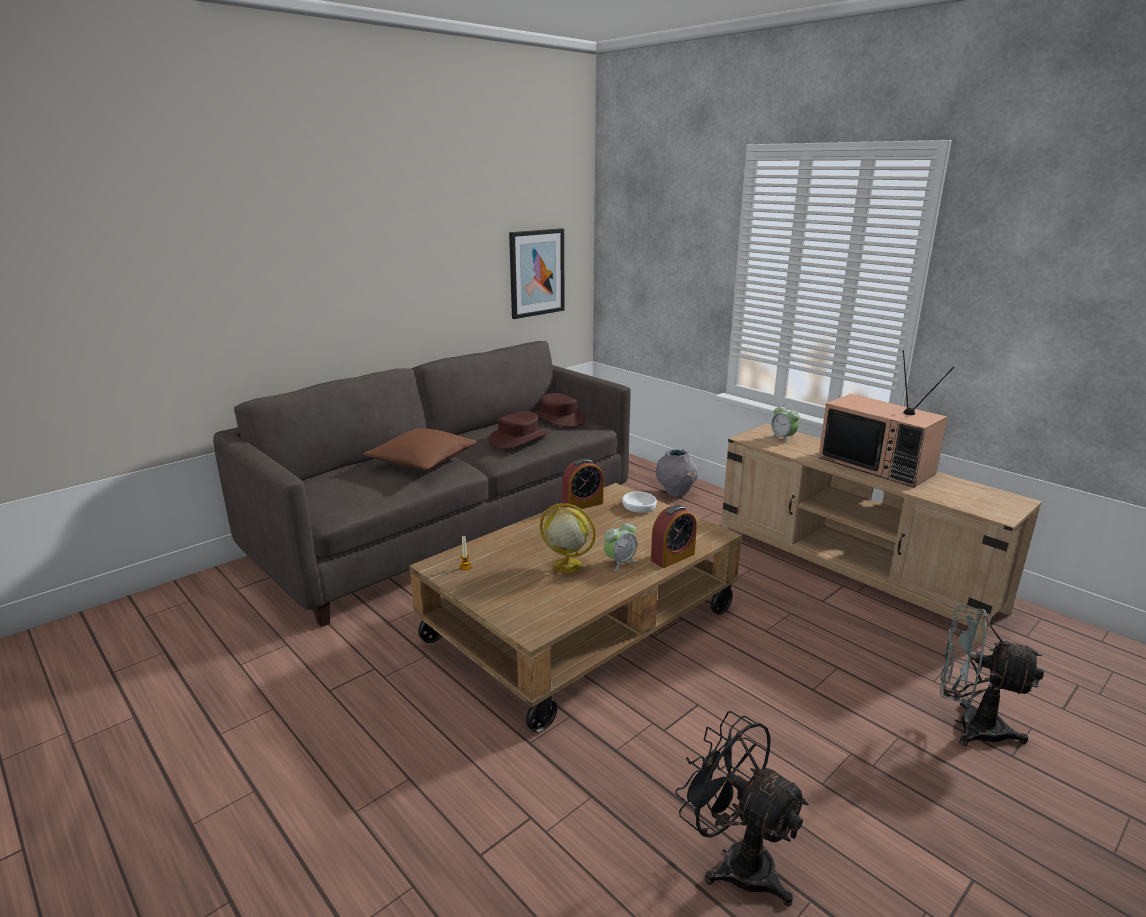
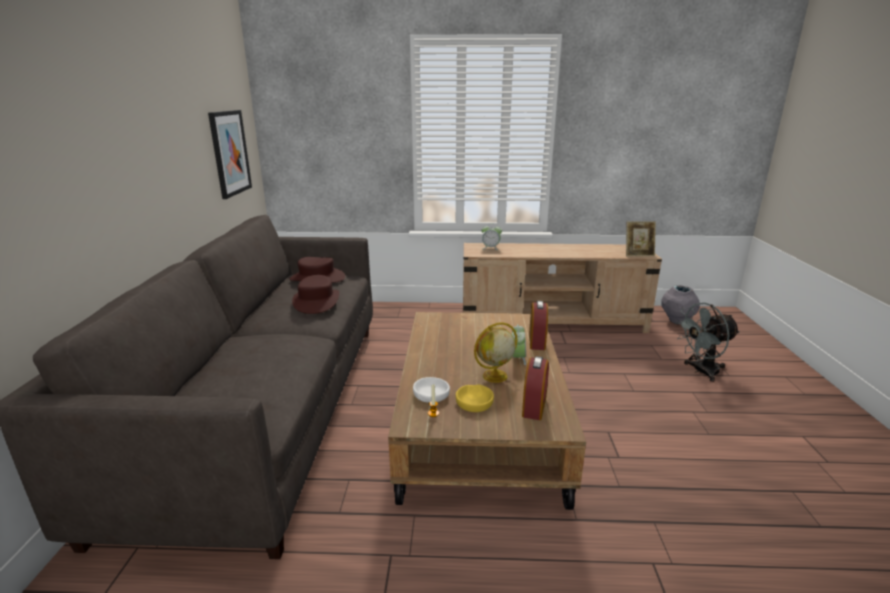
camera: 45 degrees left, 0 degrees up
(422, 461) = (270, 346): brown pillow -> none
(508, 576) = (474, 402): none -> yellow bowl
(582, 504) = (423, 333): alarm clock -> alarm clock (534, 406)
(639, 507) = (460, 321): white bowl -> white bowl (431, 394)
(676, 493) = (397, 315): grey vase -> grey vase (677, 321)
(736, 861) = (749, 498): black fan -> none
(878, 465) = (560, 248): television -> none
(985, 509) = (638, 254): none -> picture frame

